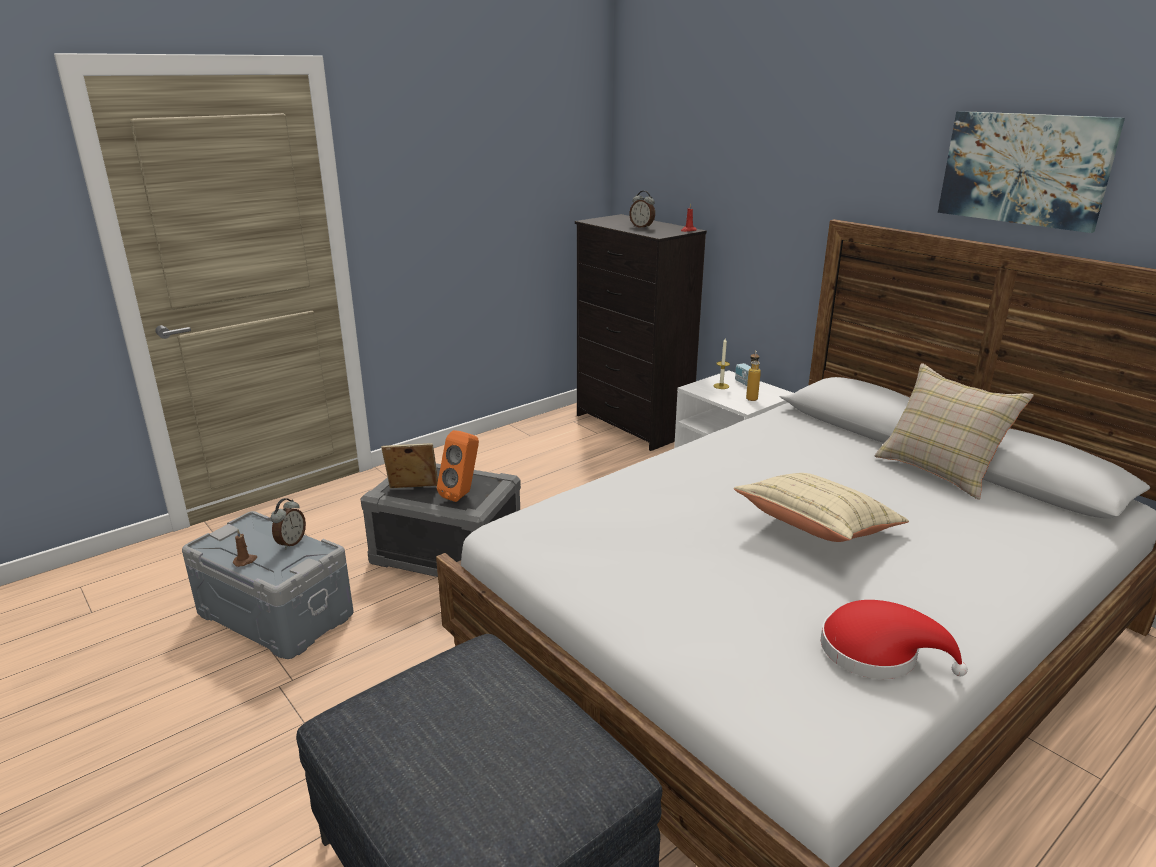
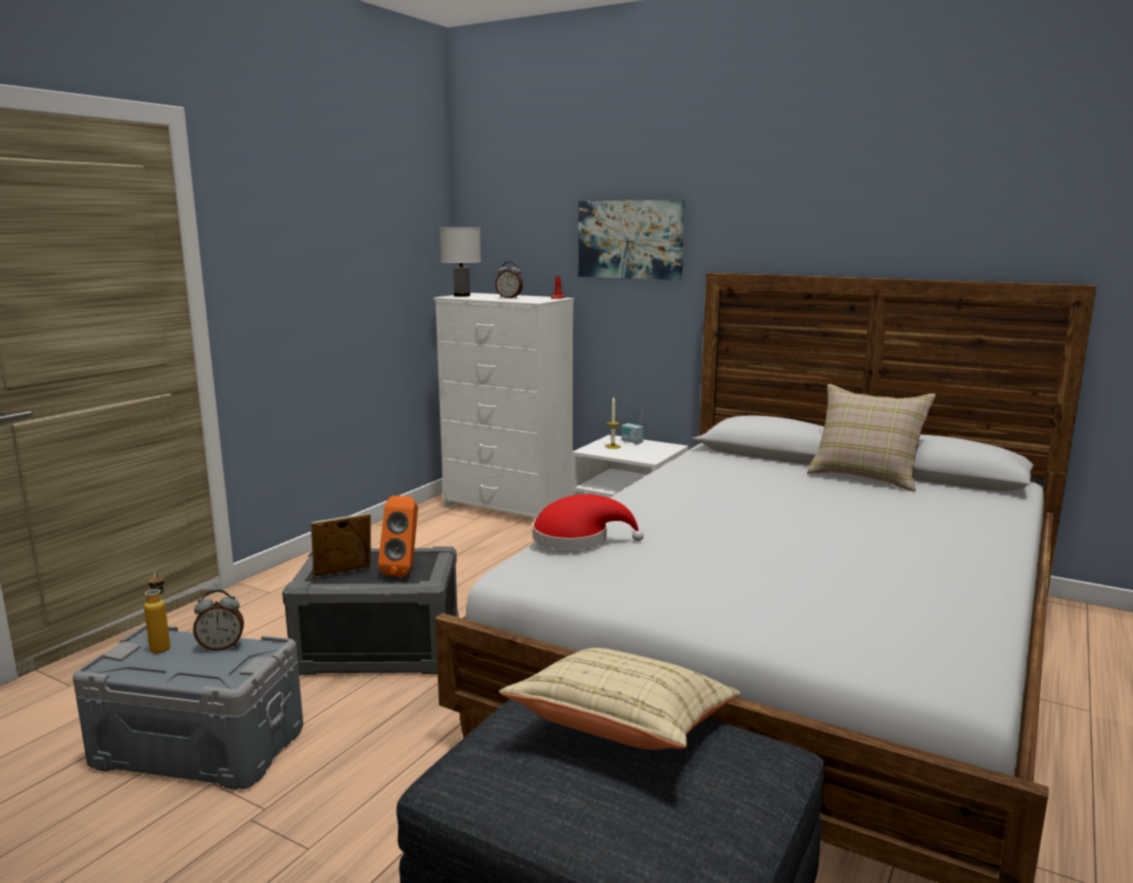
camera: 20 degrees left, 10 degrees down
(245, 561) = (173, 674): brown candle -> none
(290, 542) = (221, 647): alarm clock -> alarm clock turned 75 degrees clockwise
(603, 220) = (462, 295): none -> white table lamp
(632, 425) = (508, 508): black dresser -> white dresser
(751, 397) = (648, 451): bottle -> bottle (162, 645)
(817, 529) = (809, 528): beige pillow -> beige pillow (624, 729)
(877, 653) = (940, 603): red hat -> red hat (577, 539)
(1024, 169) = (878, 212): picture -> picture (630, 239)

